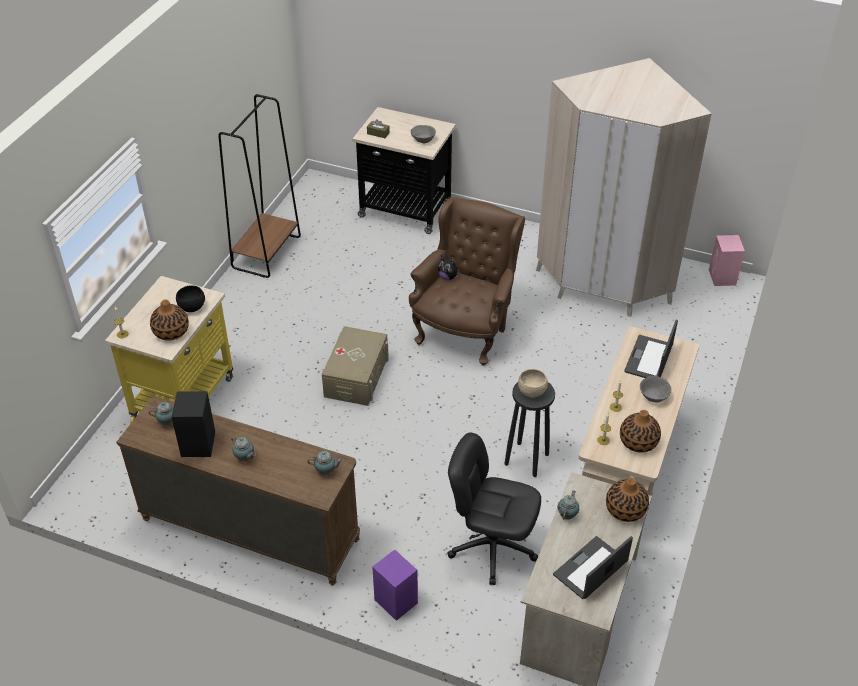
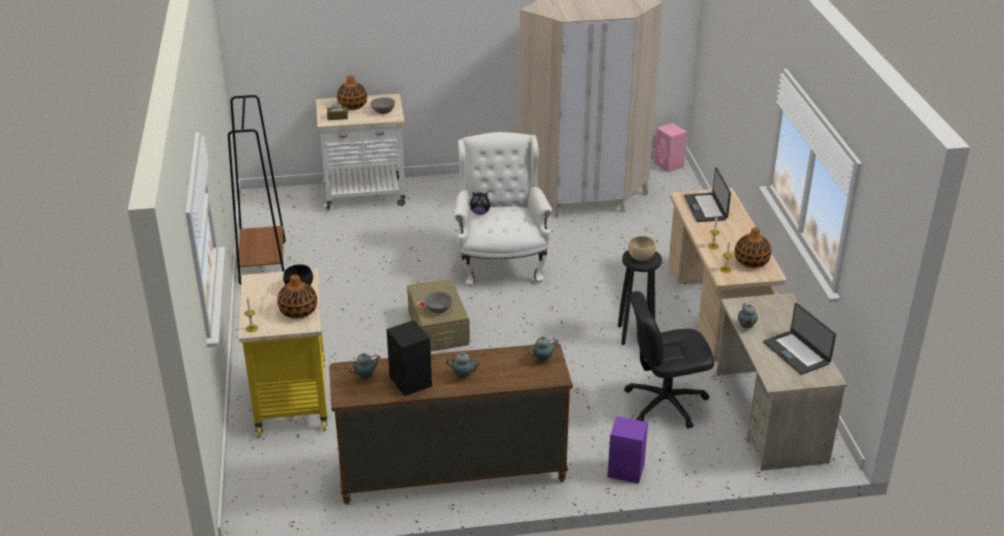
camera: 30 degrees left, 10 degrees down
(405, 211) = (365, 195): black cart -> white cart
(465, 330) = (501, 264): brown armchair -> white armchair
(591, 569) = (797, 352): laptop -> laptop turned 45 degrees counterclockwise
(625, 509) = (783, 307): vase -> vase (352, 106)
(653, 396) = (732, 230): grey bowl -> grey bowl (438, 309)

